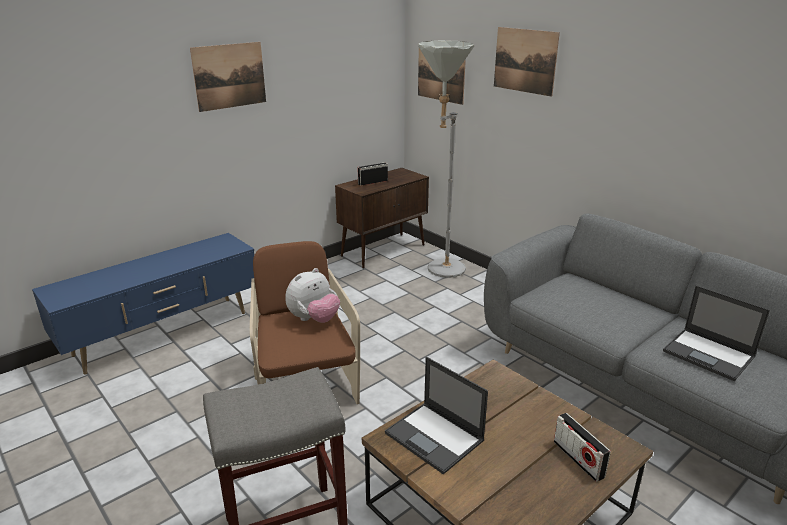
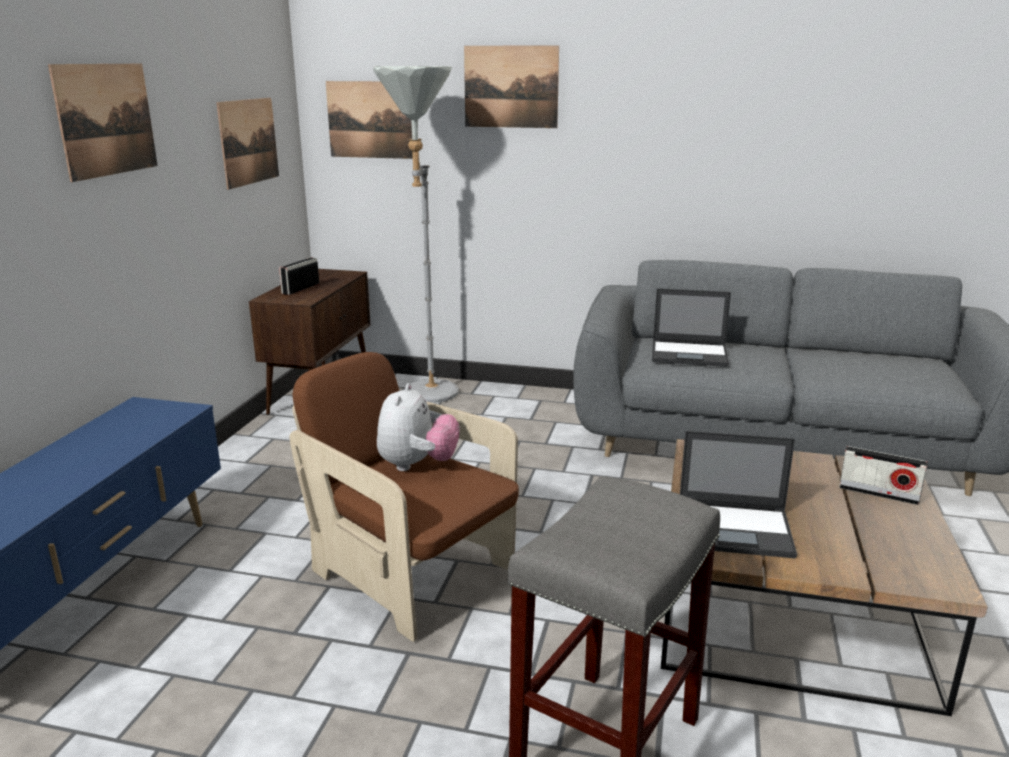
camera: 35 degrees left, 5 degrees down
(350, 84) = (249, 141): none -> picture
(709, 354) = (864, 367): laptop -> laptop (690, 354)

